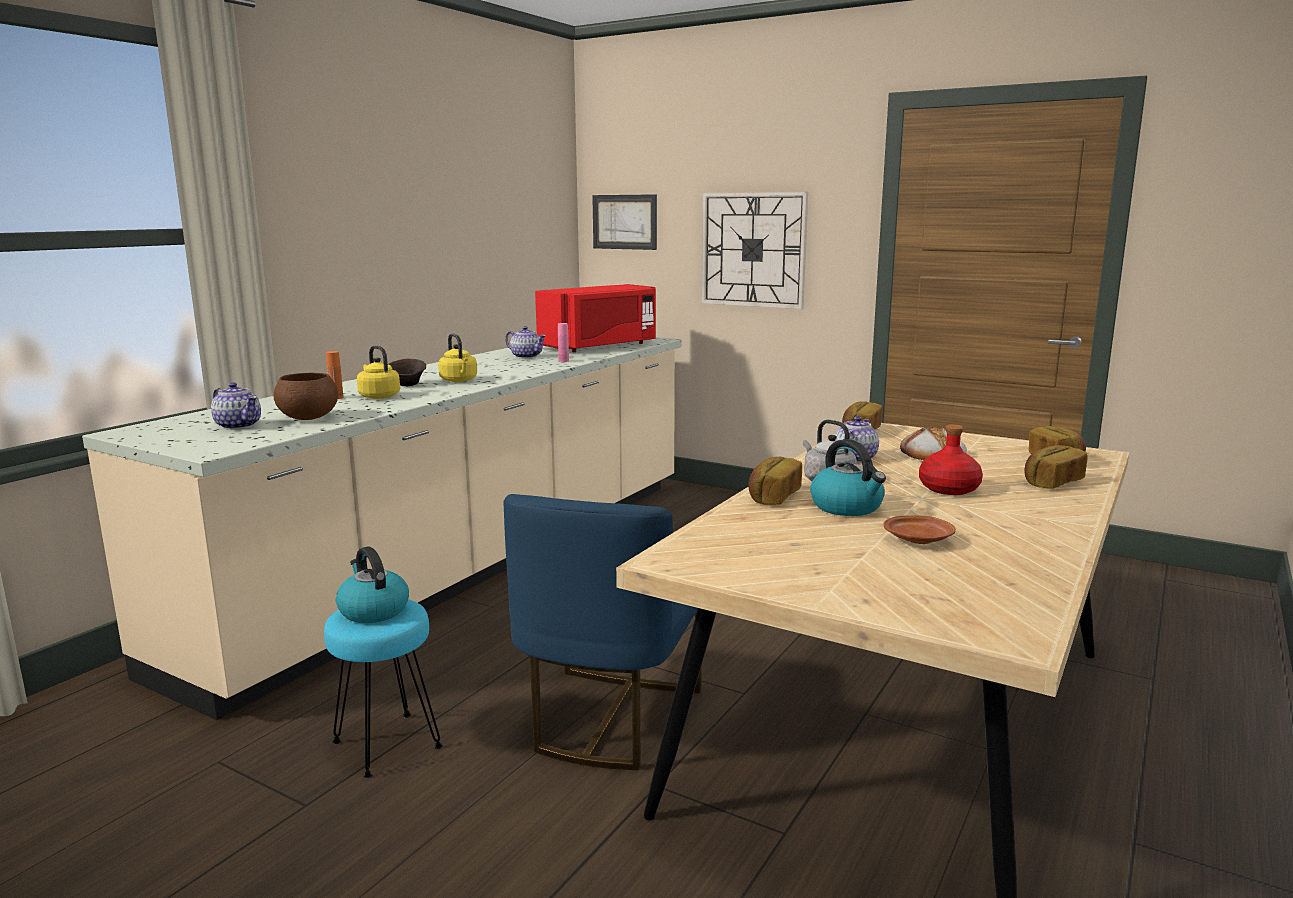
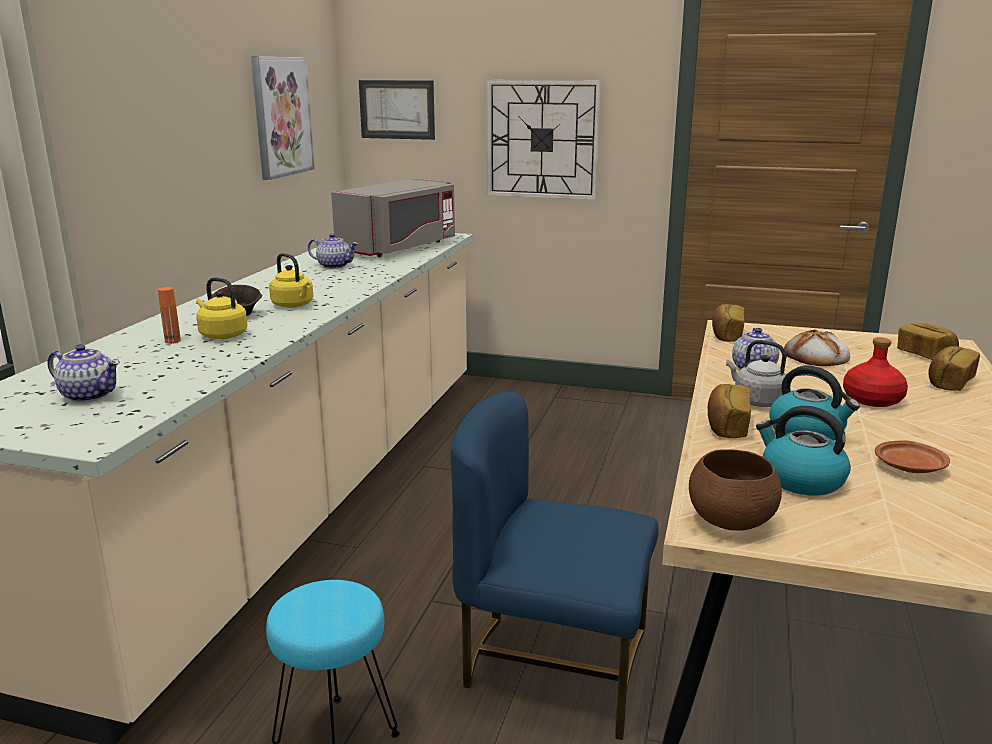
camera: 15 degrees left, 5 degrees up
(308, 418) = (167, 375): brown bowl -> brown bowl (729, 521)
(373, 610) = (318, 603): kettle -> kettle (801, 480)
(506, 224) = (281, 116): none -> picture
(563, 361) = (381, 270): pink bottle -> none
(600, 346) = (399, 248): red microwave -> grey microwave
(609, 718) = (554, 665): blue chair -> blue chair turned 105 degrees clockwise

